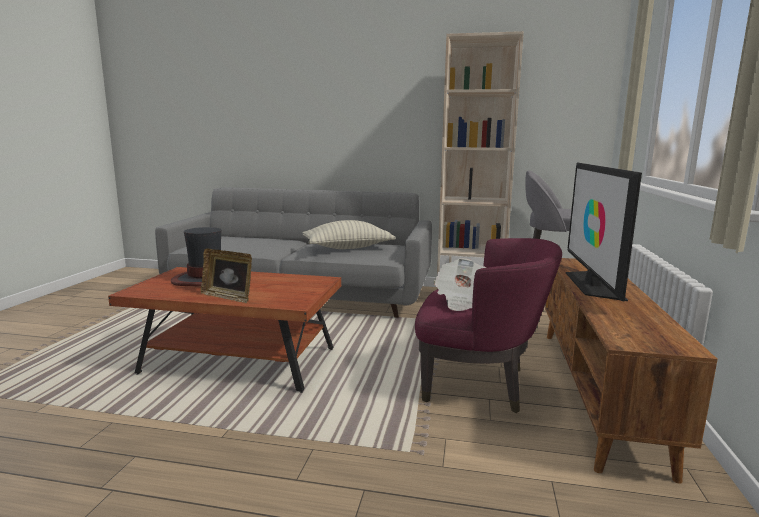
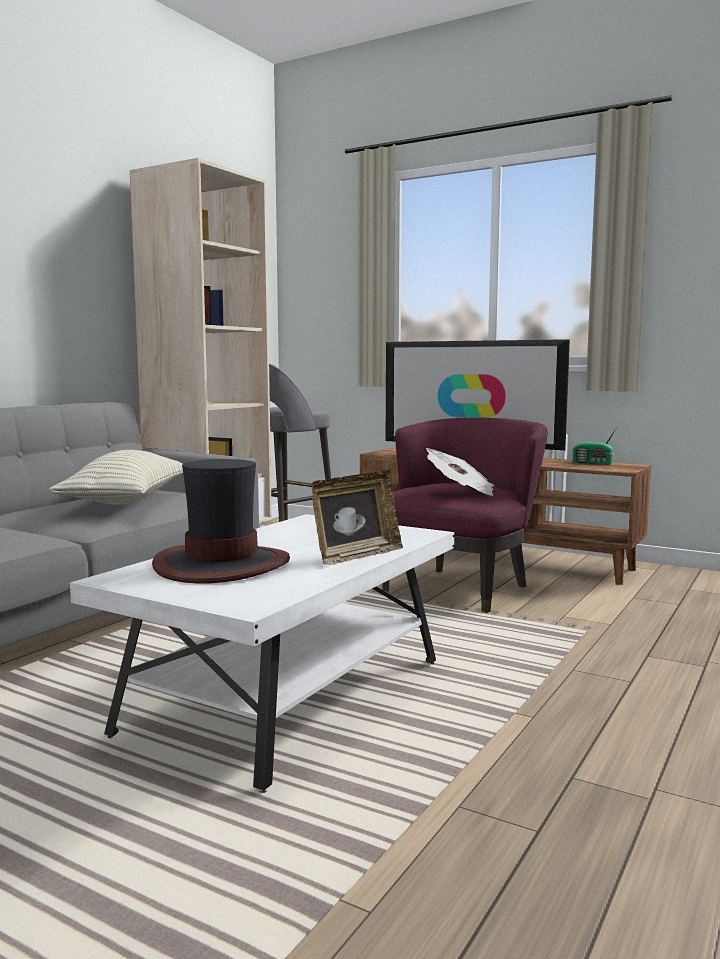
camera: 70 degrees left, 5 degrees down
(239, 362) = (289, 698): brown coffee table -> white coffee table
(657, 328) = (593, 463): none -> radio

